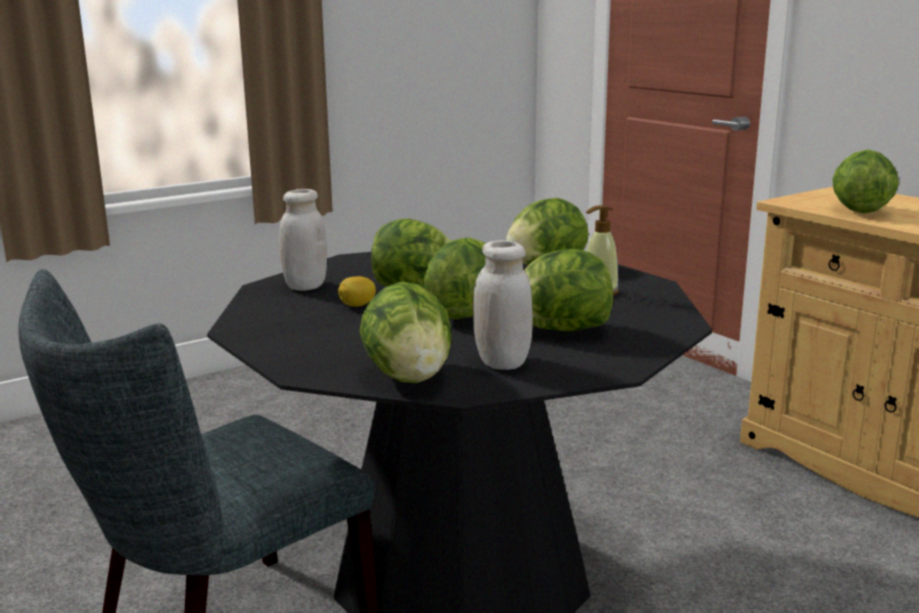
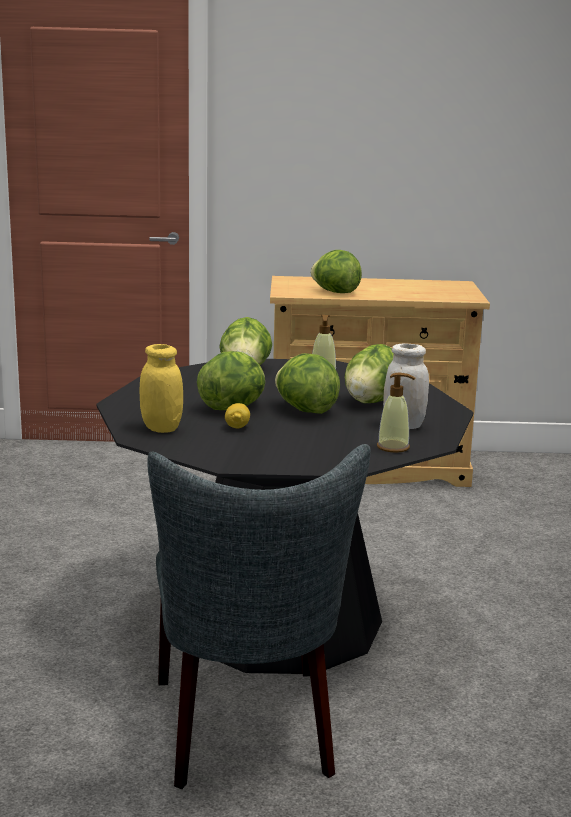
camera: 55 degrees left, 0 degrees up
(305, 286) = (161, 428): white jar -> yellow jar
(409, 376) = (393, 447): lettuce -> soap dispenser

